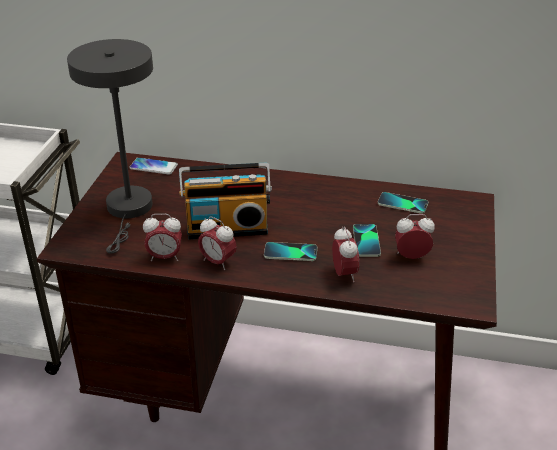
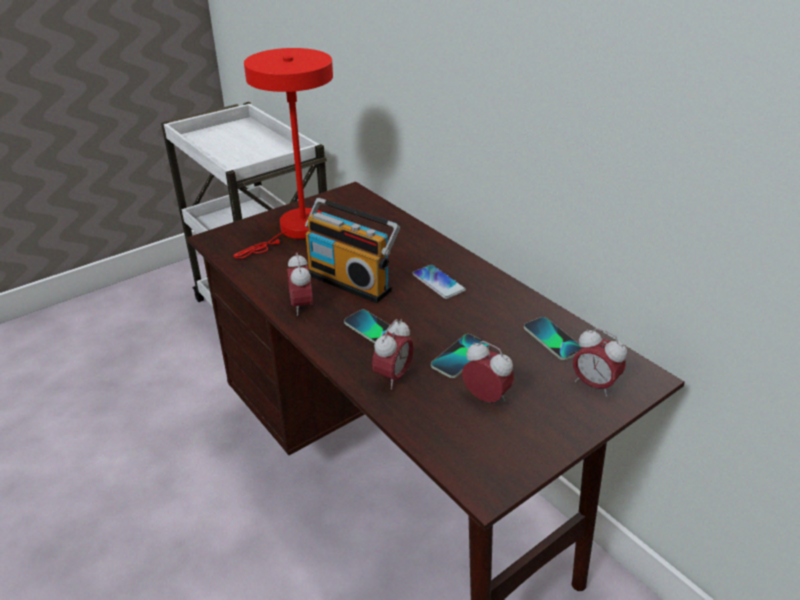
camera: 40 degrees right, 0 degrees up
(129, 210) = (297, 231): grey table lamp -> red table lamp
(153, 167) = (365, 204): phone -> phone (438, 282)
(165, 257) = (269, 281): alarm clock -> alarm clock (593, 385)

